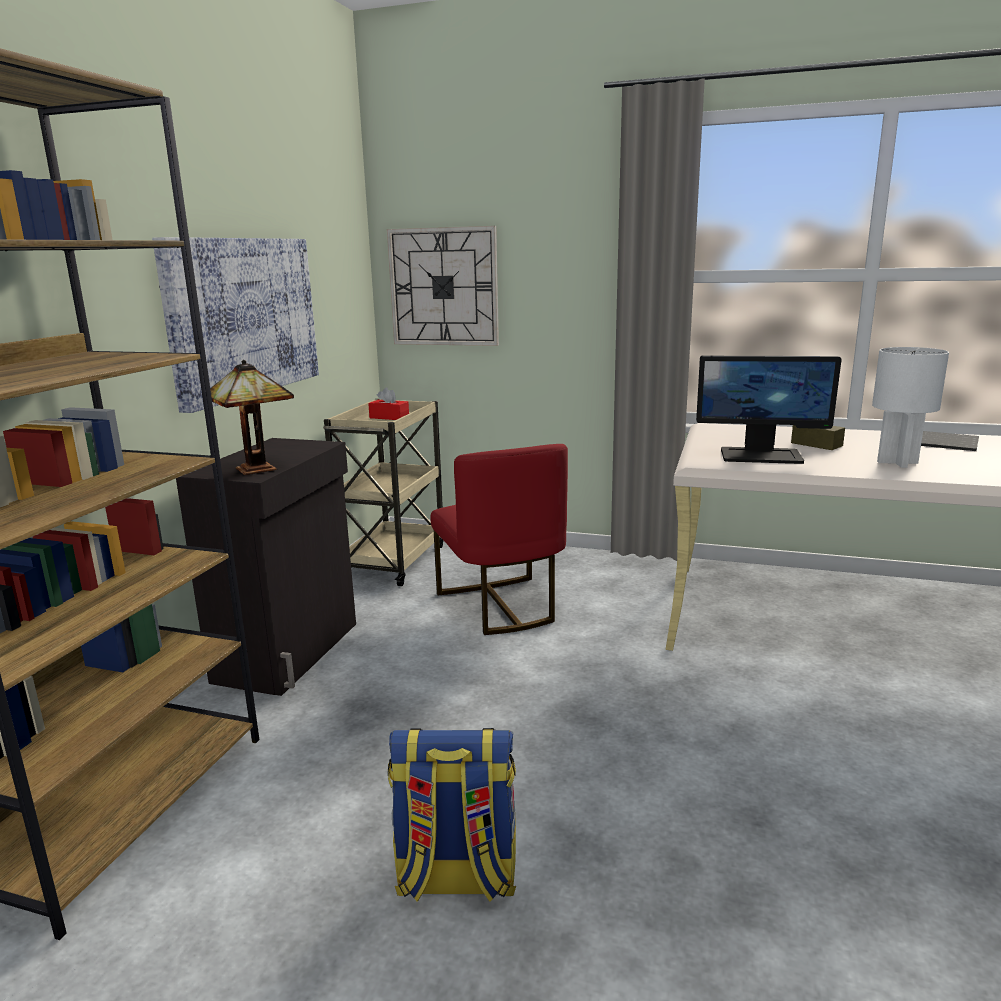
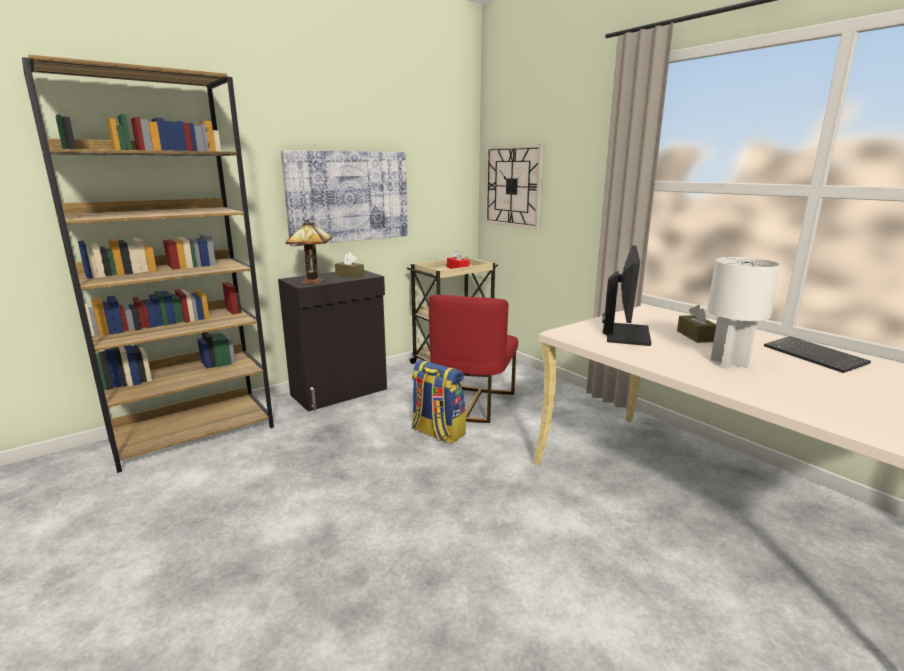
camera: 35 degrees right, 0 degrees up
(288, 449) = (349, 275): none -> brown tissue box
(456, 878) = (255, 524): backpack -> backpack (437, 433)
(761, 455) = (626, 334): monitor -> monitor turned 120 degrees counterclockwise

